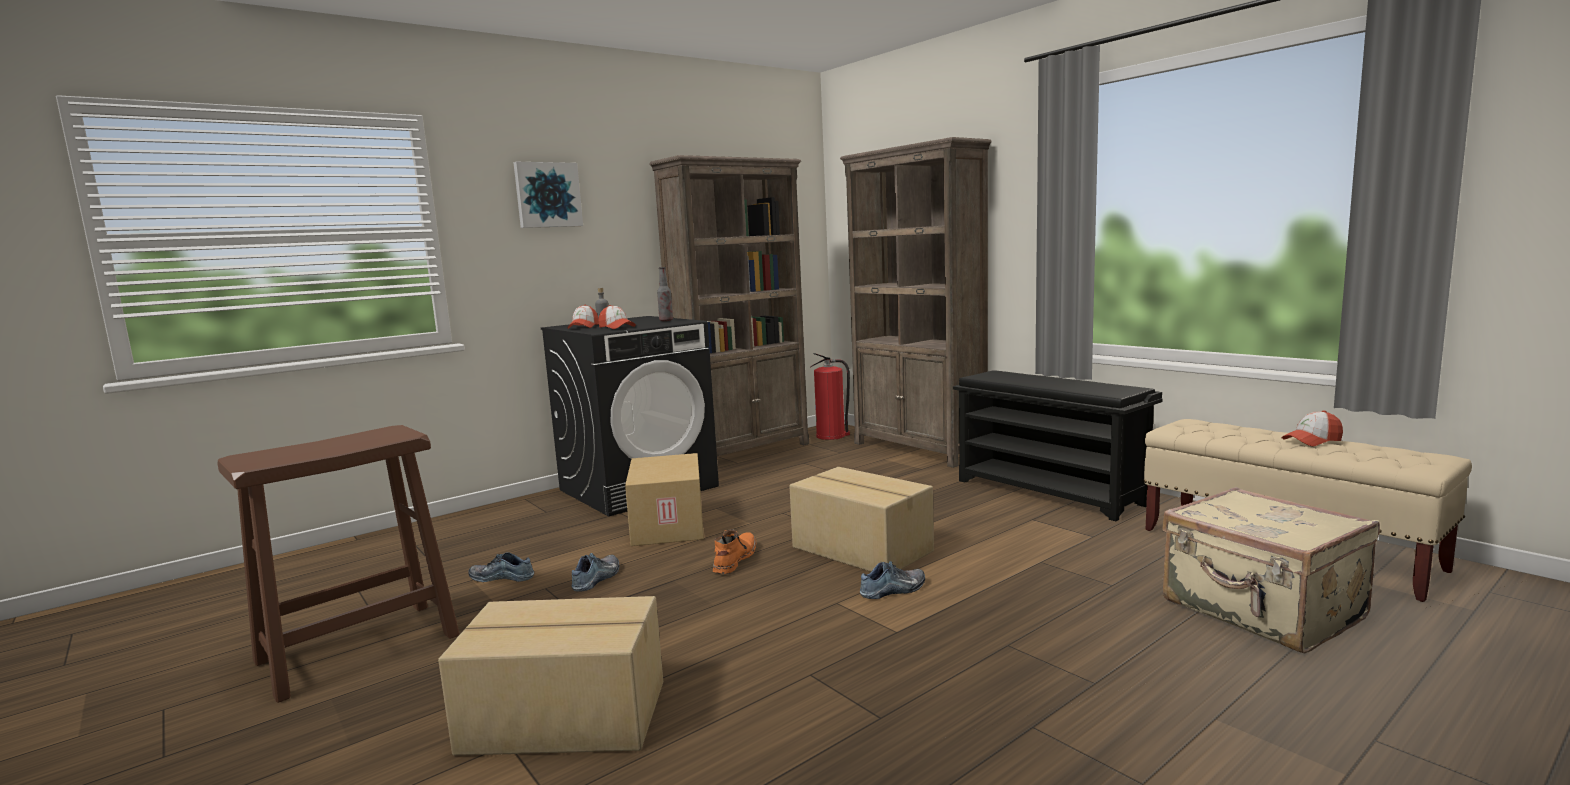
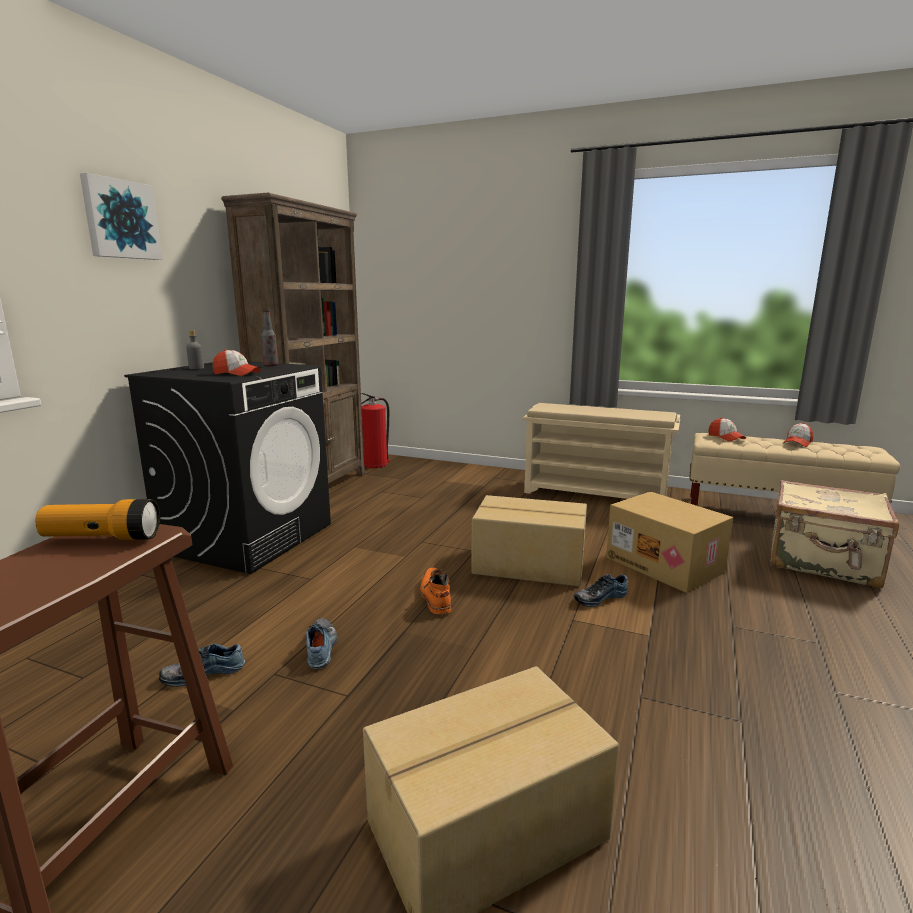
camera: 30 degrees left, 5 degrees up
(377, 435) = (102, 538): none -> flashlight
(583, 327) = (188, 373): cap -> cap (725, 437)
(670, 525) = (330, 572): cardboard box -> cardboard box (665, 564)
(894, 590) = (599, 597): shoe -> shoe turned 150 degrees counterclockwise
(918, 449) = (461, 469): brown bookcase -> none
(1050, 492) = (596, 494): black shoe rack -> beige shoe rack

